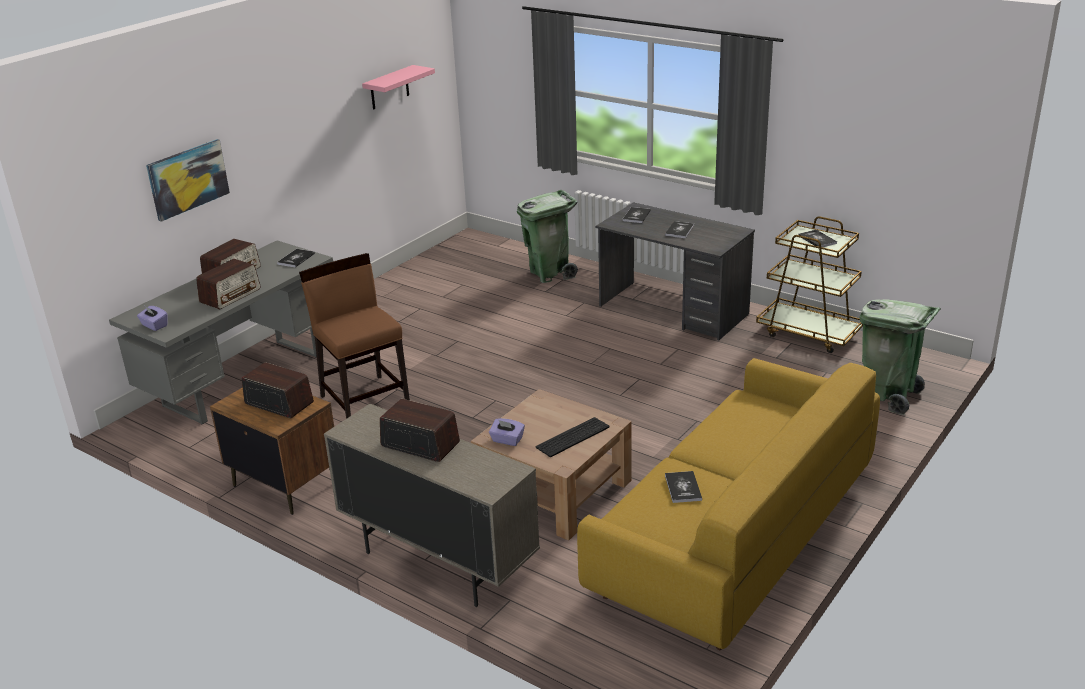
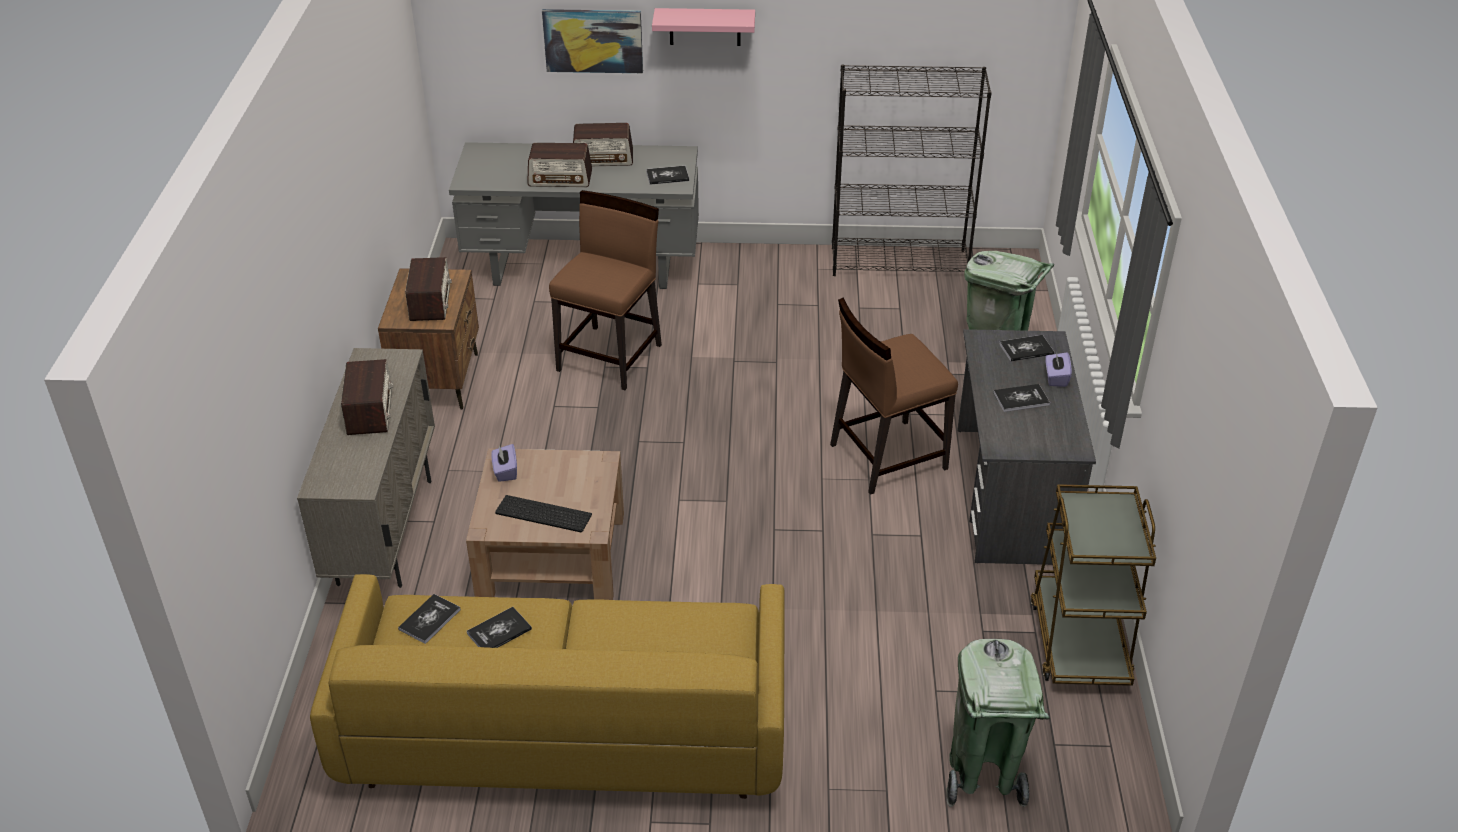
camera: 55 degrees right, 10 degrees up
(154, 325) = (472, 169): purple tissue box -> purple tissue box (1056, 378)
(389, 88) = (932, 30): pink shelf -> pink shelf (705, 27)
(418, 269) = (900, 262): none -> black bookcase
(596, 335) = (886, 456): none -> brown chair
(817, 240) = (1105, 526): book -> book (429, 619)

